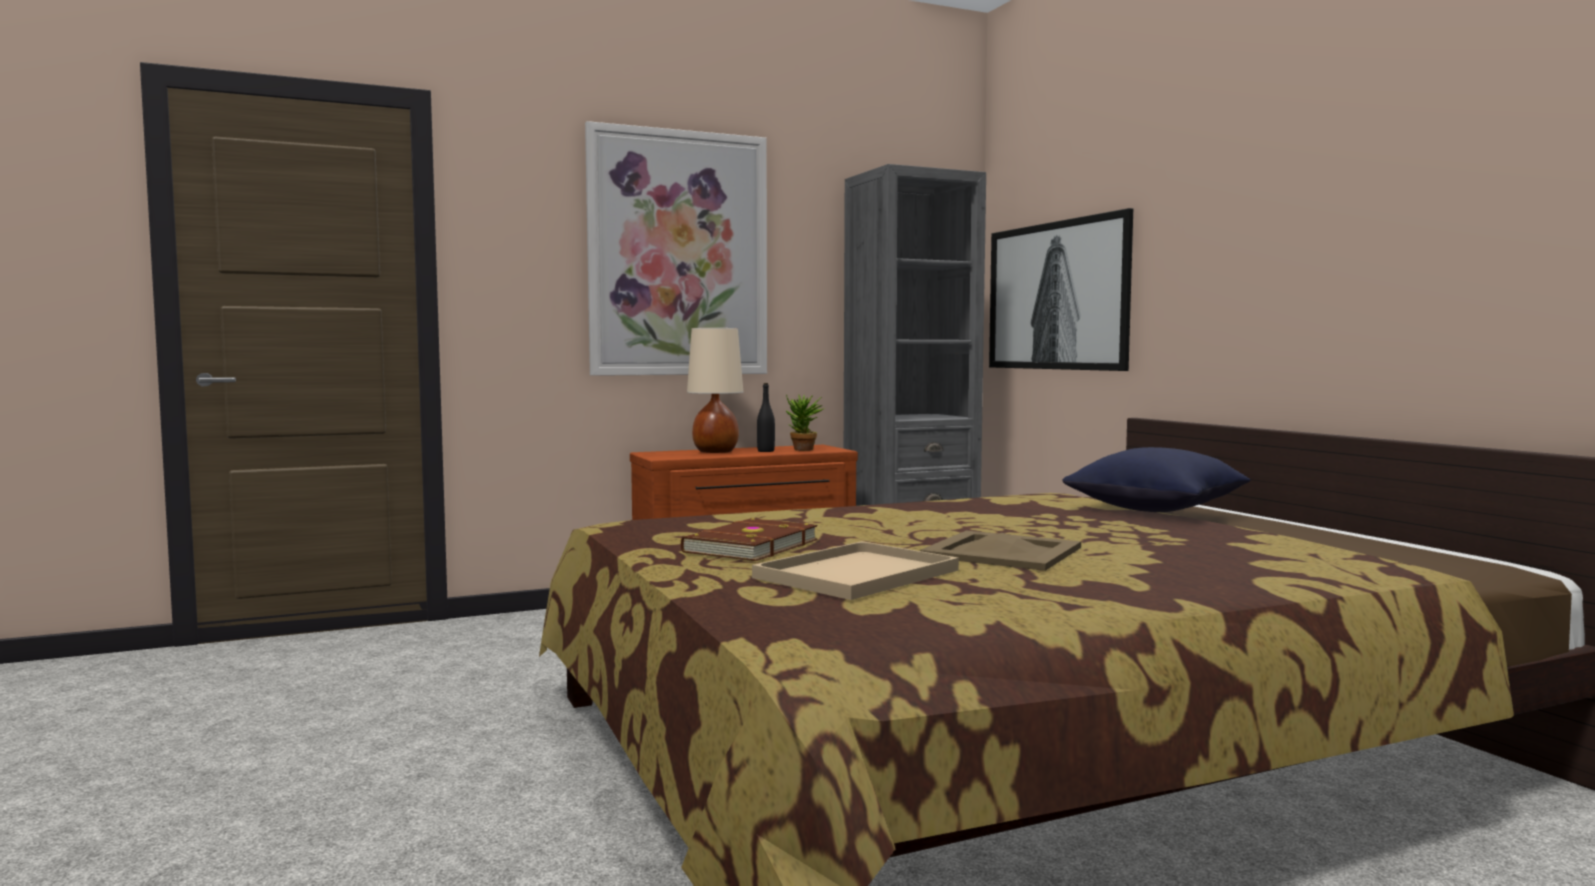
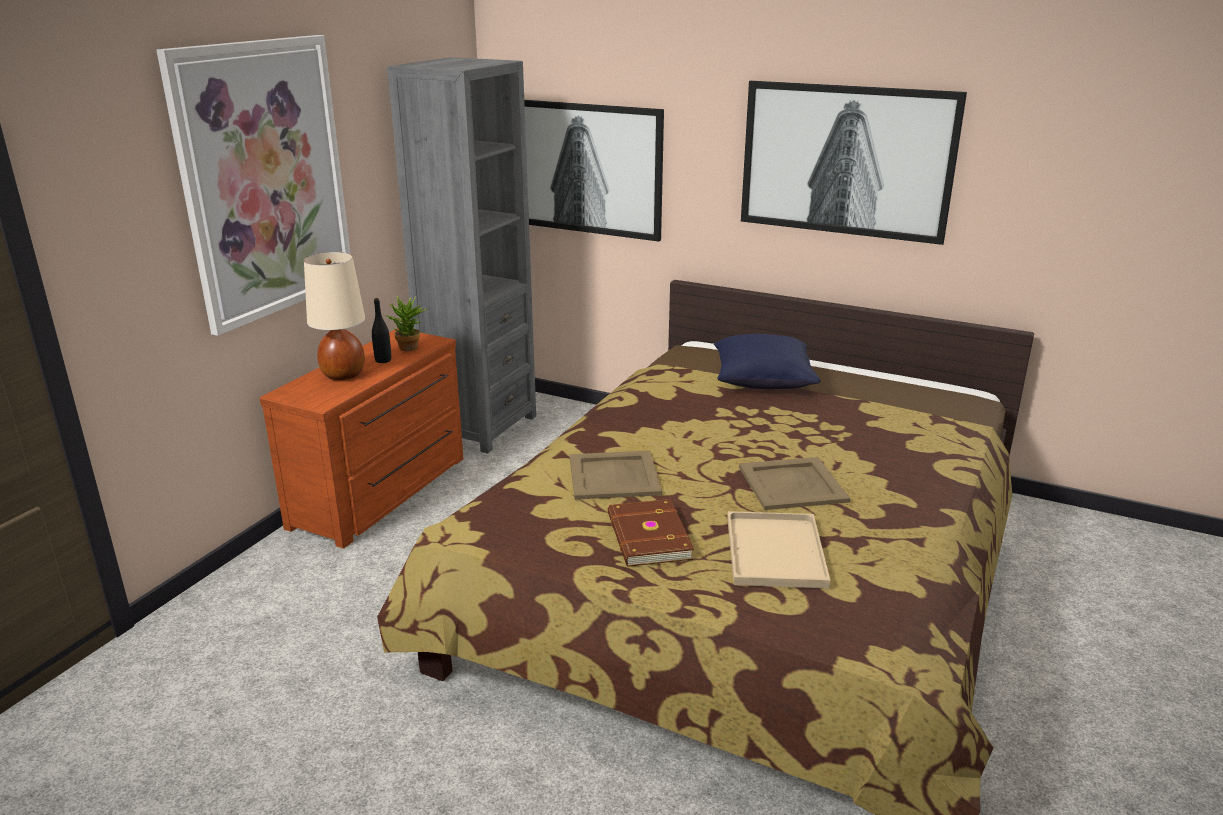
camera: 40 degrees left, 20 degrees up
(817, 521) = (615, 476): none -> beige tray
(1331, 226) = (846, 161): none -> picture

